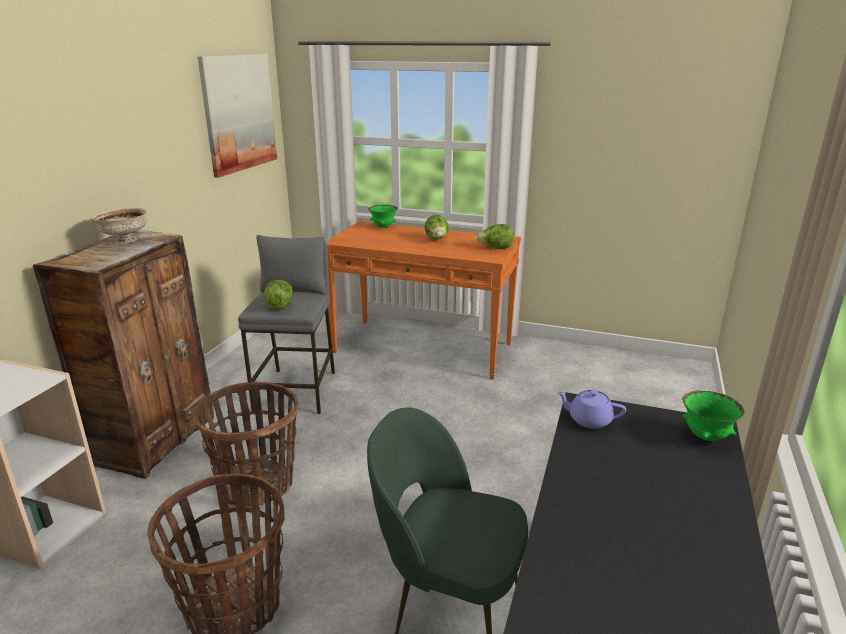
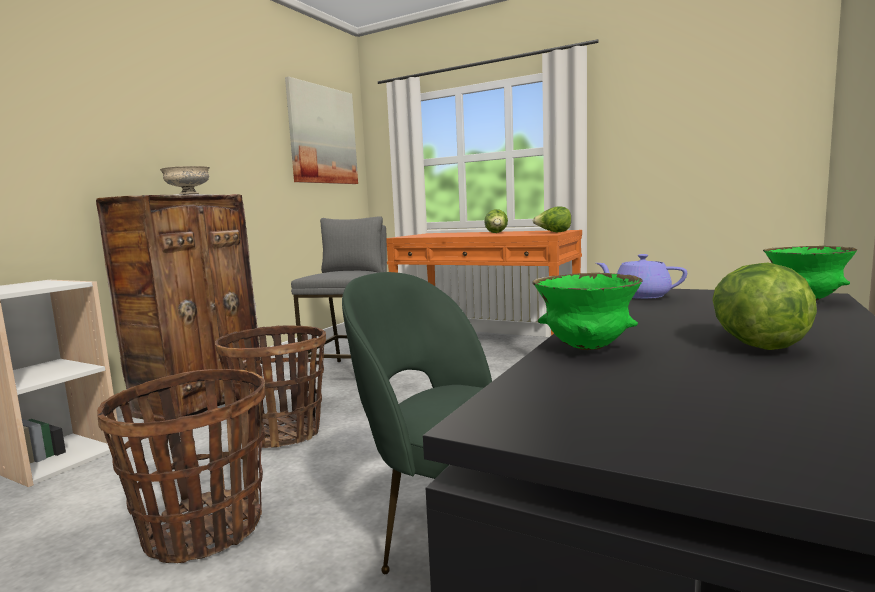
camera: 10 degrees right, 15 degrees down
(280, 306) = (332, 273): lettuce -> lettuce (754, 343)
(383, 227) = (448, 233): green bowl -> green bowl (586, 348)

